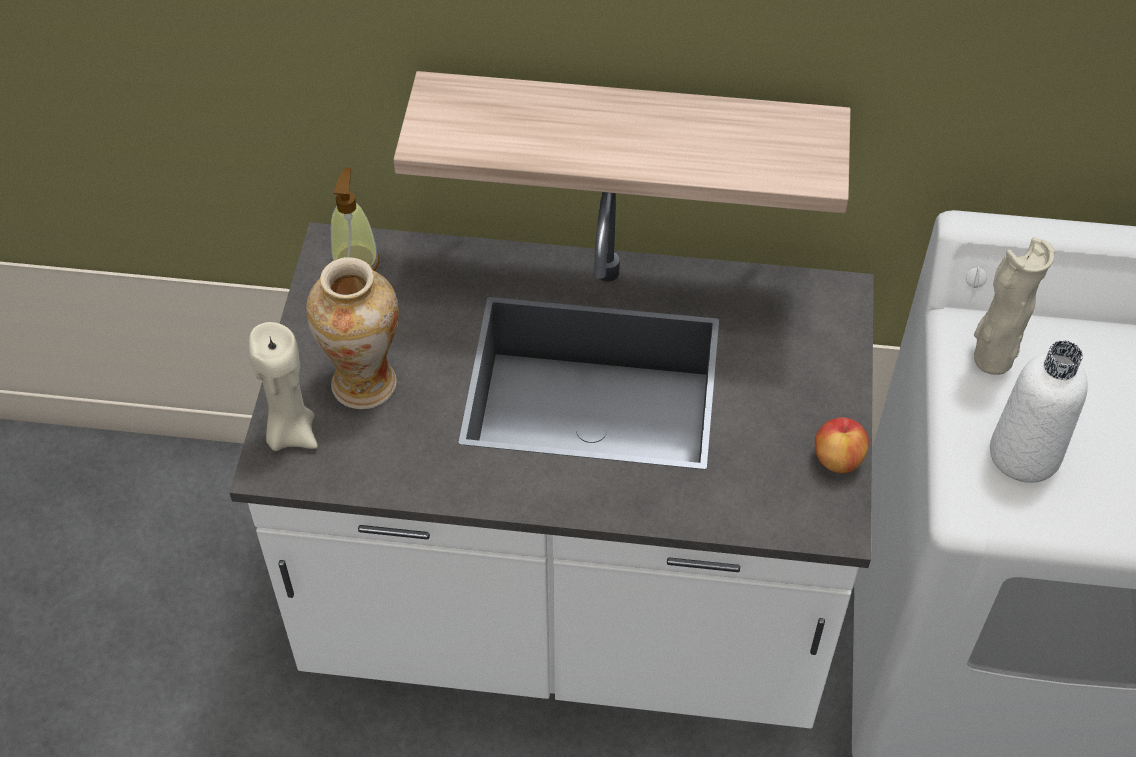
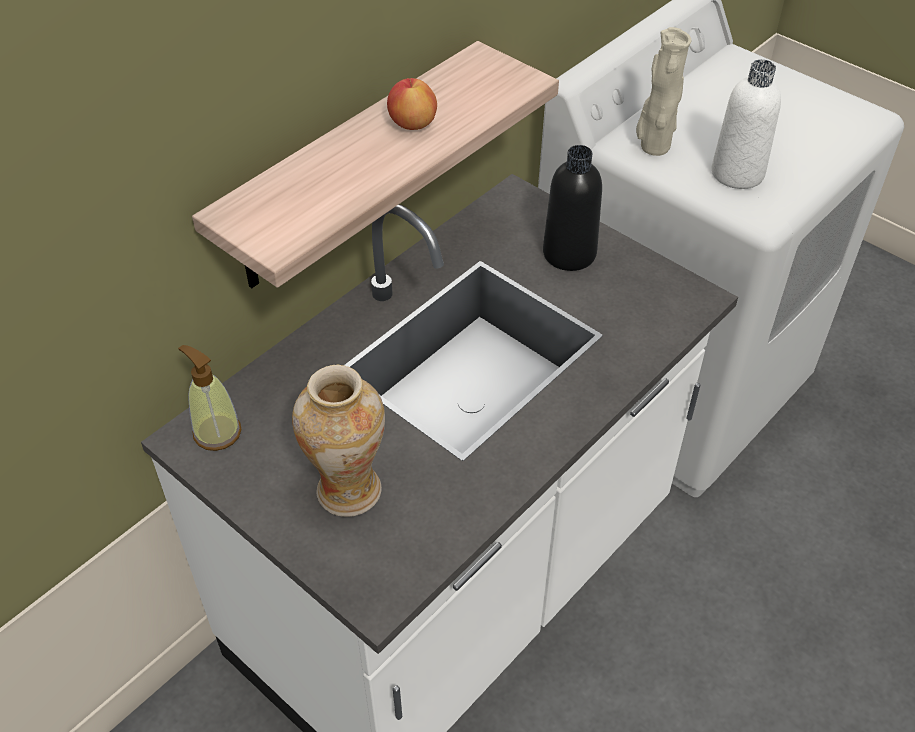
camera: 55 degrees left, 5 degrees down
(291, 433) = (353, 567): beige candle -> none
(797, 383) = (569, 253): none -> black bottle
(838, 459) = (647, 268): apple -> apple (412, 124)

